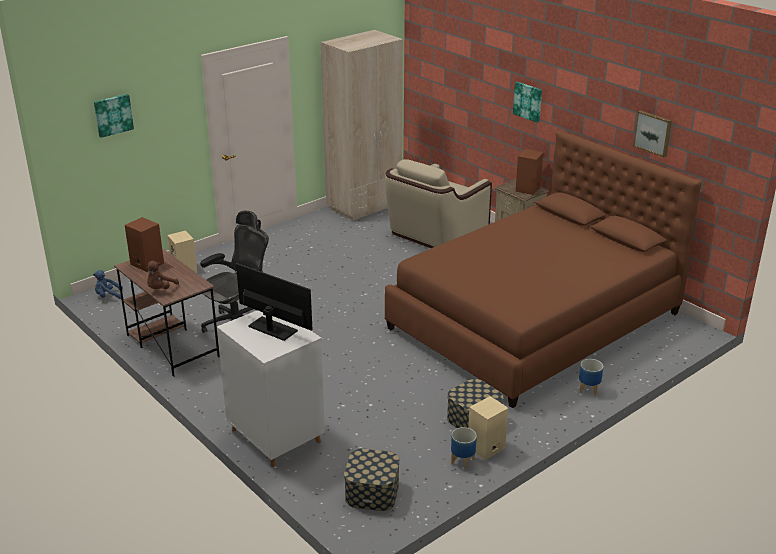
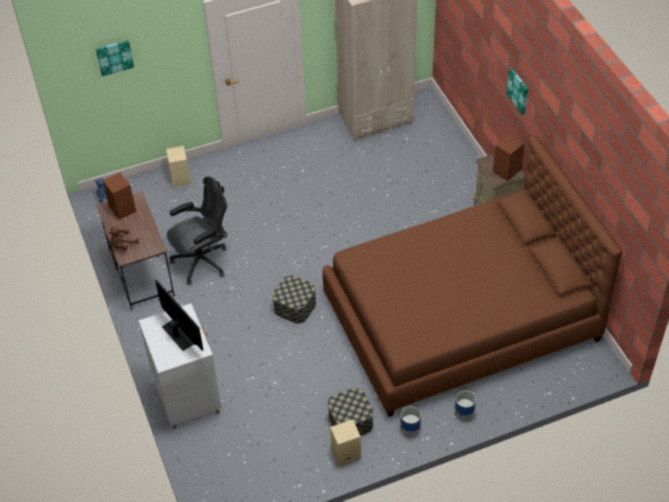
camera: 20 degrees right, 20 degrees up
(372, 492) = (238, 474): storage box -> storage box (295, 306)
(435, 233) = (426, 175): beige armchair -> none
(463, 461) = (321, 463): planter -> planter (410, 429)
(653, 133) = (598, 185): picture -> none

